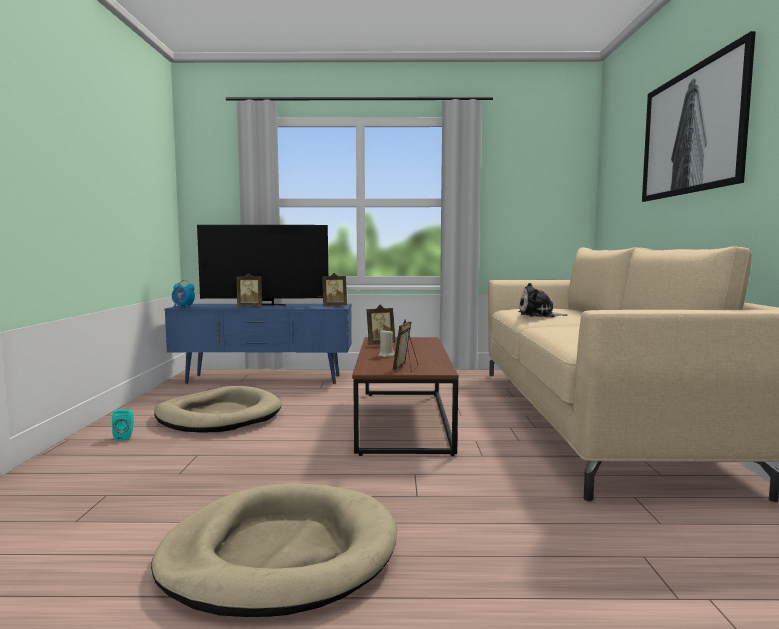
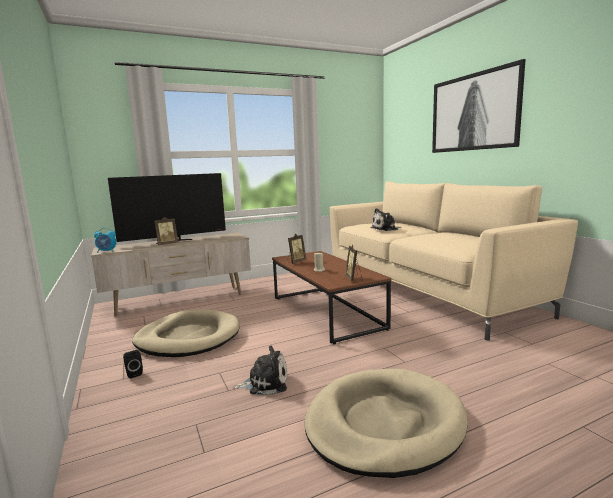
camera: 25 degrees left, 5 degrees up
(125, 437) = (133, 373): turquoise speaker -> black speaker
(223, 476) = (265, 383): none -> plush toy
(264, 380) = (180, 301): blue tv stand -> beige tv stand
(334, 306) = (233, 236): picture frame -> none

